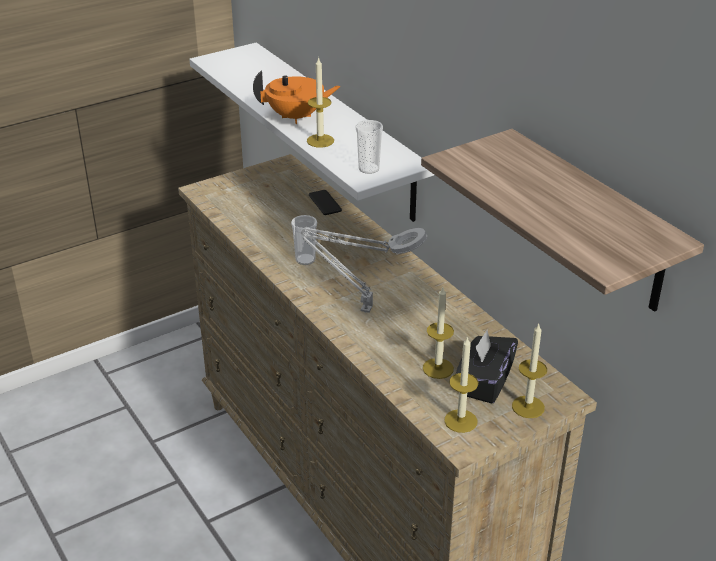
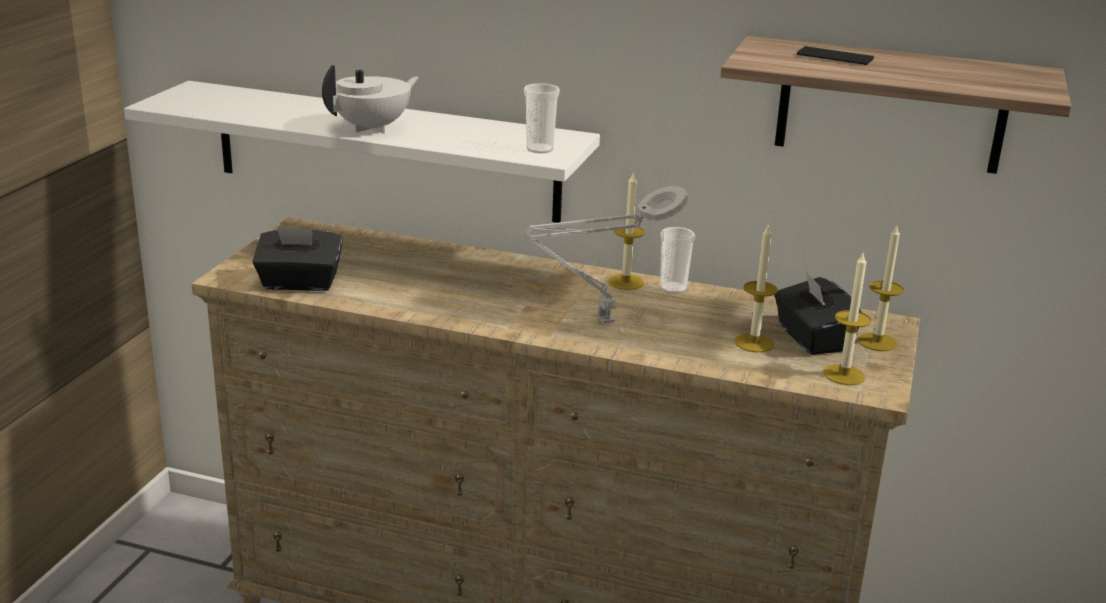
camera: 40 degrees left, 10 degrees down
(231, 209) = (299, 283): none -> black tissue box
(296, 117) = (373, 128): orange teapot -> white teapot
(305, 260) = (467, 301): cup -> cup (673, 288)
(320, 141) = (441, 140): candle -> candle (626, 282)
(325, 203) = (405, 248): phone -> phone (834, 57)

